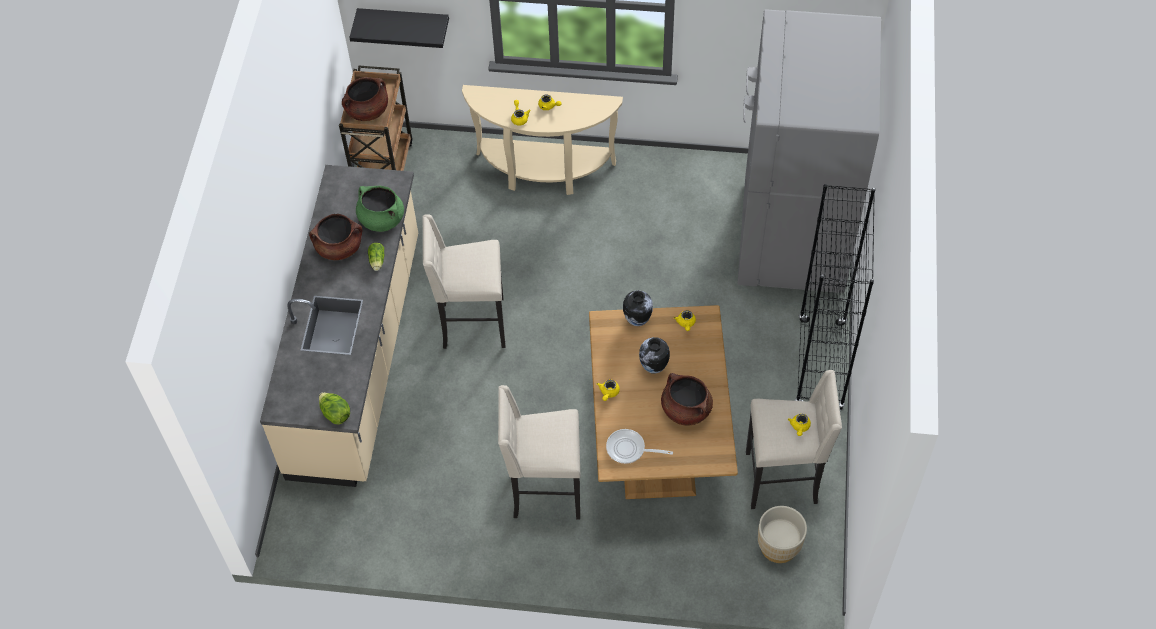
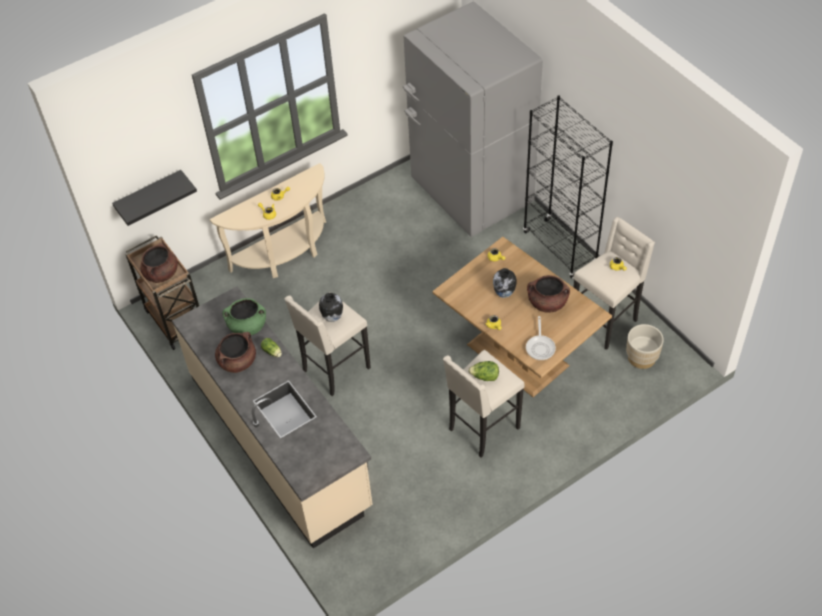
camera: 40 degrees left, 5 degrees down
(335, 414) = (346, 457): lettuce -> lettuce (484, 377)
(629, 449) = (540, 347): frying pan -> frying pan turned 60 degrees counterclockwise
(637, 320) = (466, 276): vase -> vase (332, 318)

